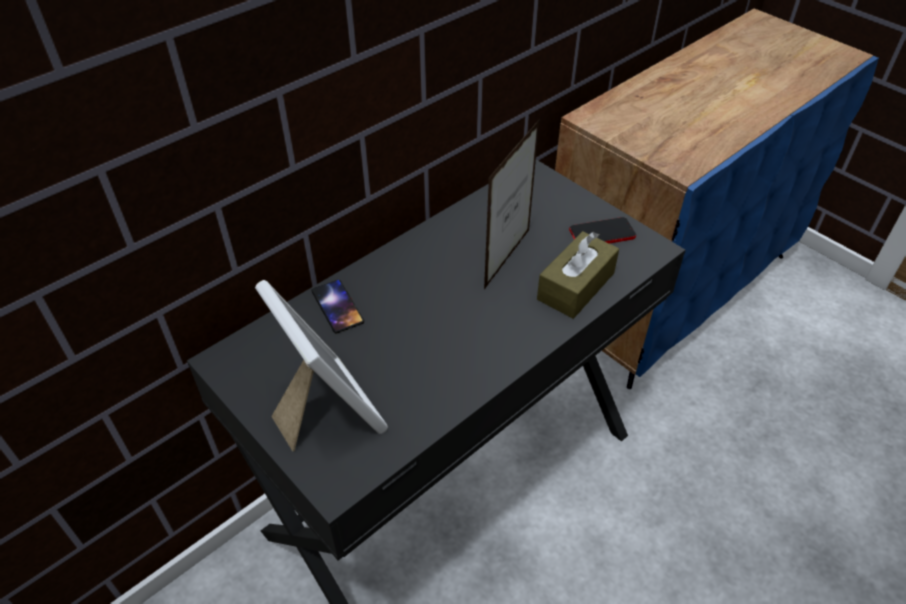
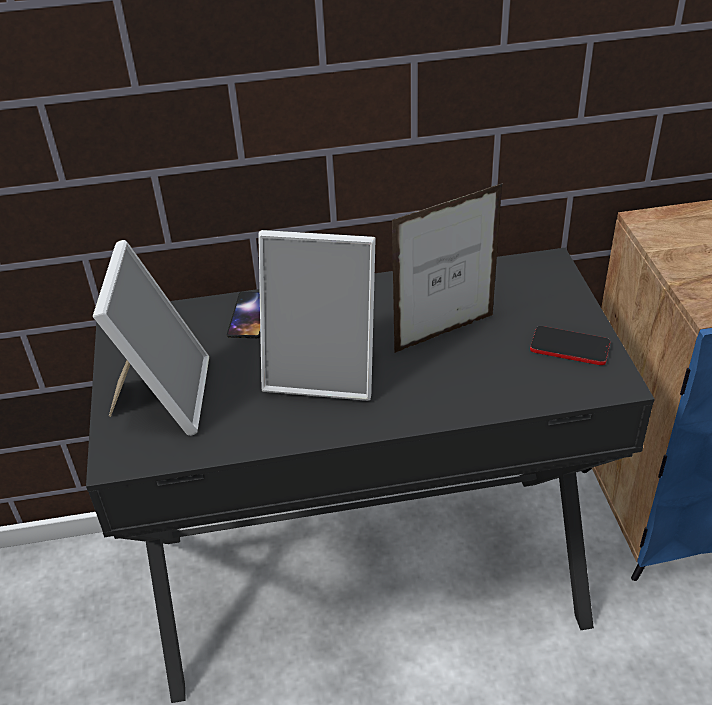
camera: 35 degrees right, 5 degrees down
(442, 327) = (324, 370): none -> picture frame
(576, 286) = (491, 386): brown tissue box -> none

